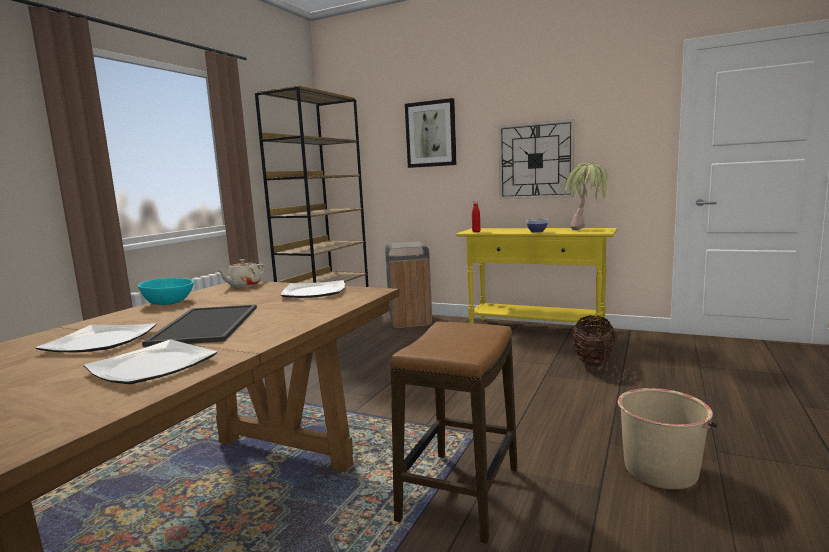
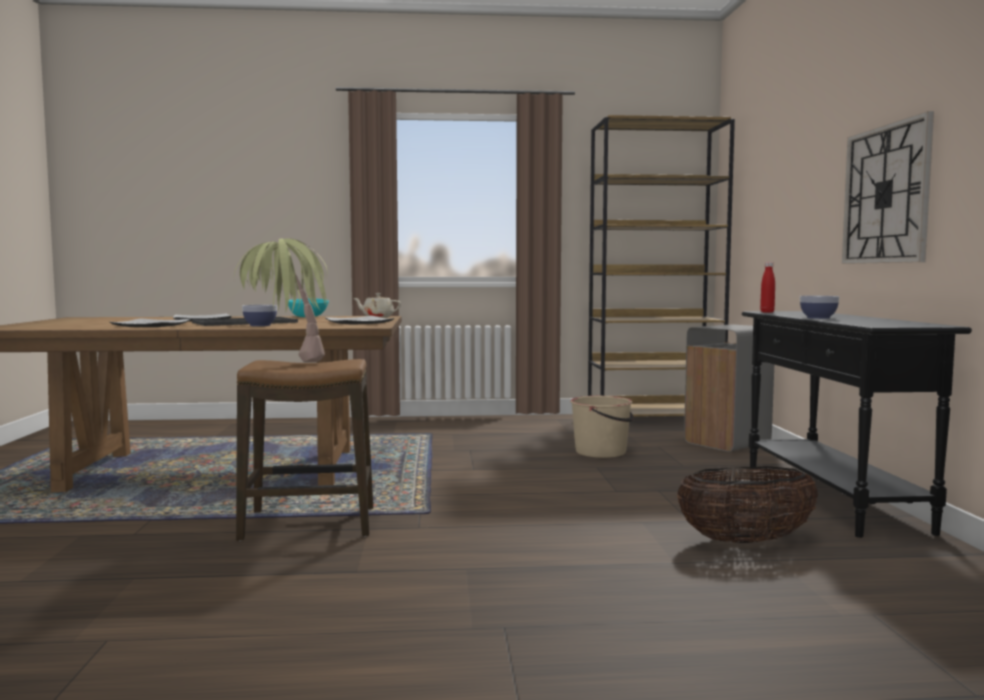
camera: 60 degrees right, 5 degrees down
(274, 320) = (260, 325): none -> bowl
(431, 134) = (793, 160): picture -> none
(536, 330) = (831, 498): yellow console table -> black console table
(586, 231) = (876, 323): potted plant -> potted plant (286, 365)
(661, 470) = (420, 596): beige bucket -> beige bucket (601, 452)

